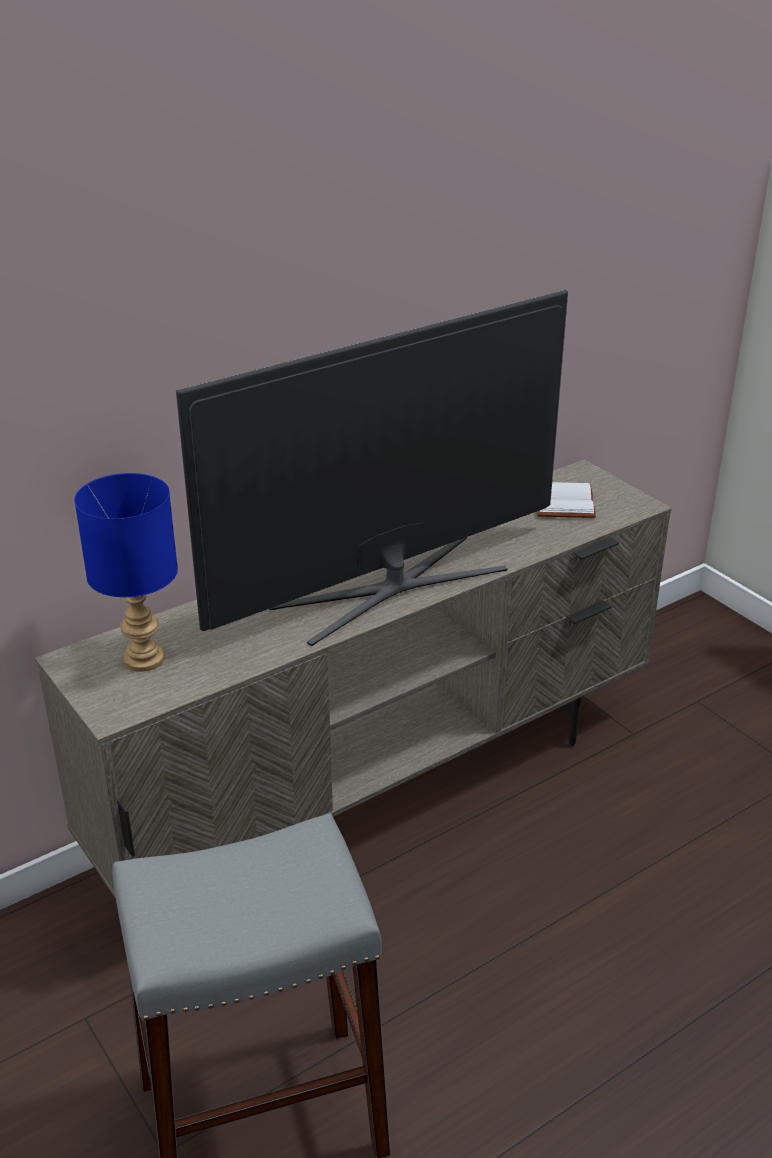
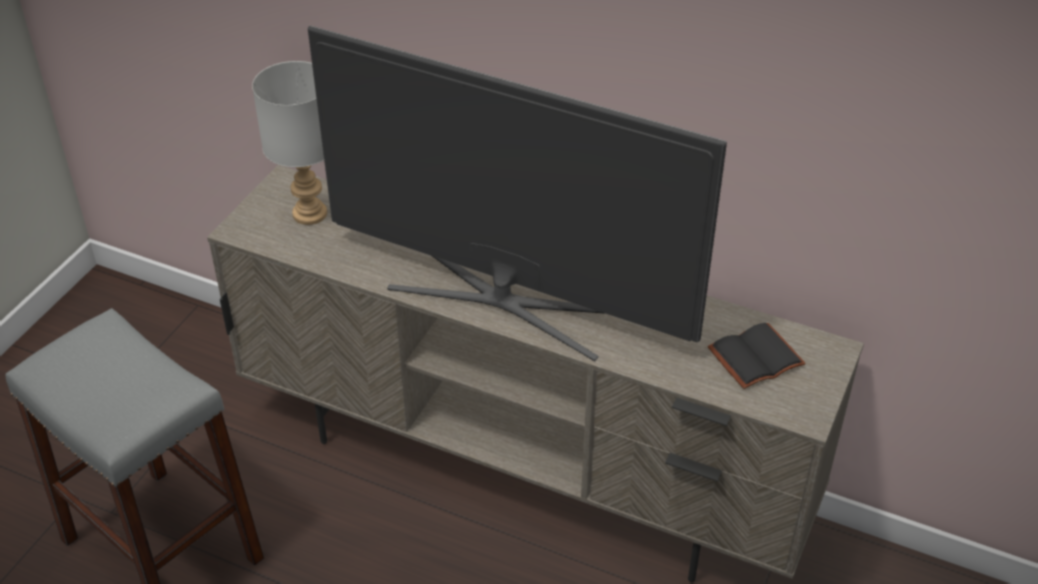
camera: 60 degrees right, 10 degrees up
(143, 658) = (310, 213): blue table lamp -> grey table lamp
(562, 502) = (755, 355): white book -> black book

